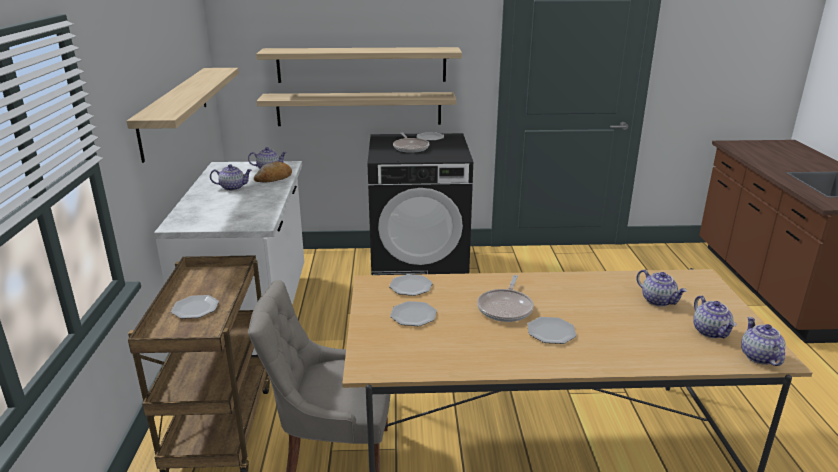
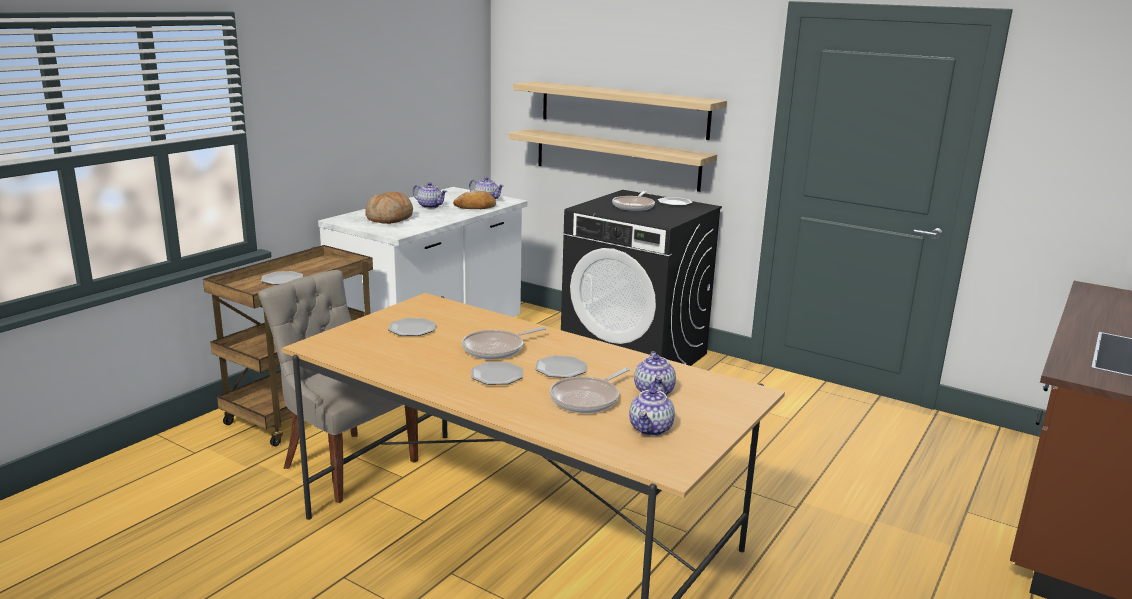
camera: 35 degrees right, 5 degrees down
(174, 110) = (395, 122): shelf -> none
(222, 210) = (390, 218): none -> bread
(410, 287) = (450, 312): plate -> plate (560, 369)
(637, 325) = (587, 399): none -> frying pan
(758, 356) = (654, 461): teapot -> none

